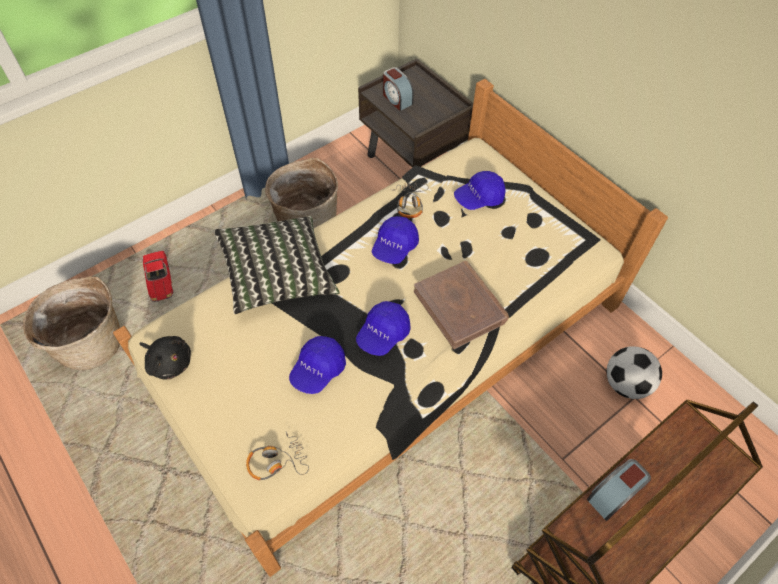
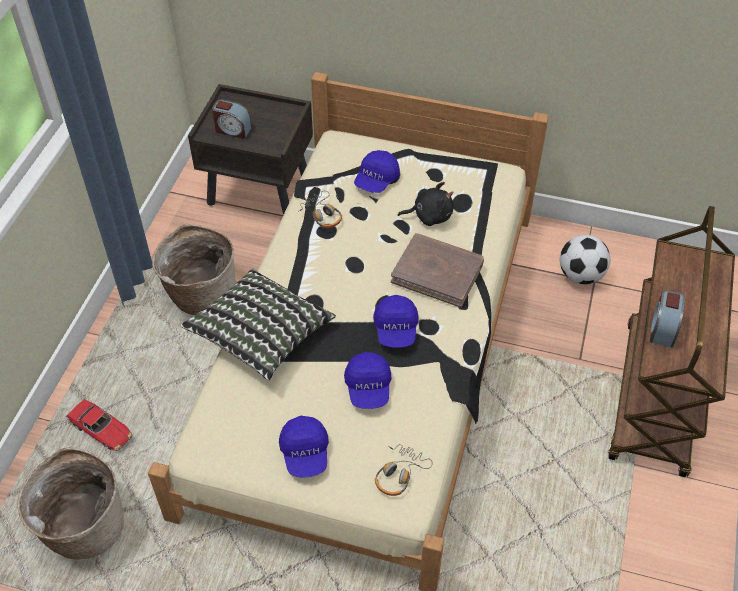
camera: 35 degrees left, 5 degrees down
(169, 362) = (232, 461): black plush toy -> black plush toy (429, 215)
(394, 247) = (342, 257): blue cap -> blue cap (305, 453)

